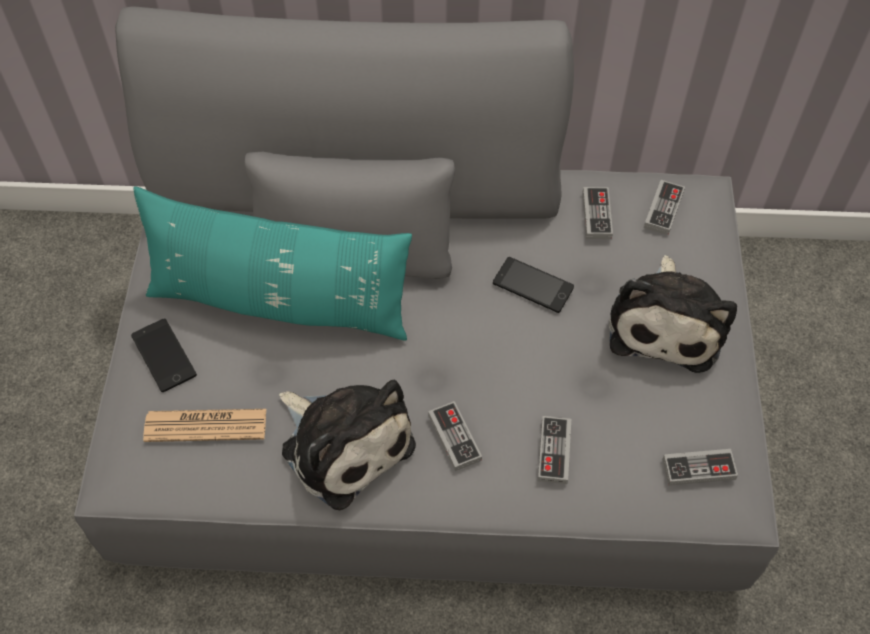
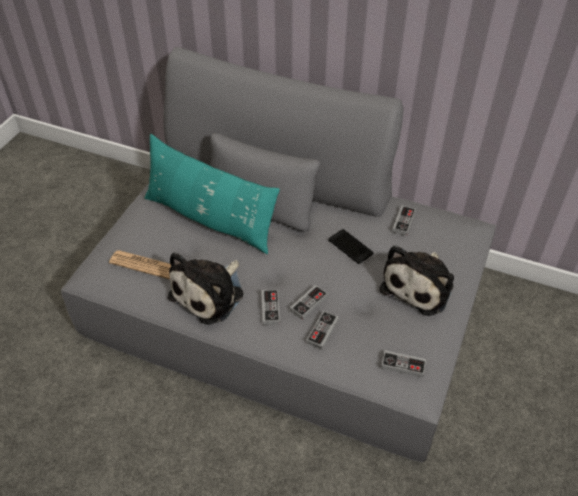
camera: 20 degrees right, 10 degrees down
(163, 355) = (139, 227): phone -> none
(344, 442) = (210, 293): plush toy -> plush toy turned 60 degrees clockwise
(663, 209) = (444, 229): game controller -> game controller (308, 303)

